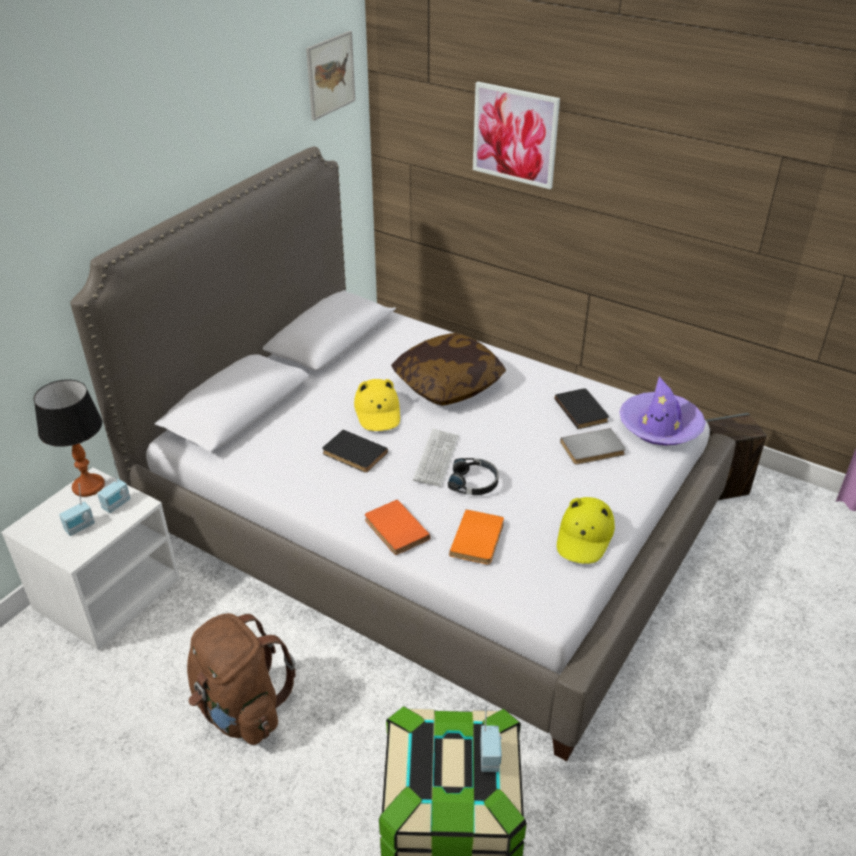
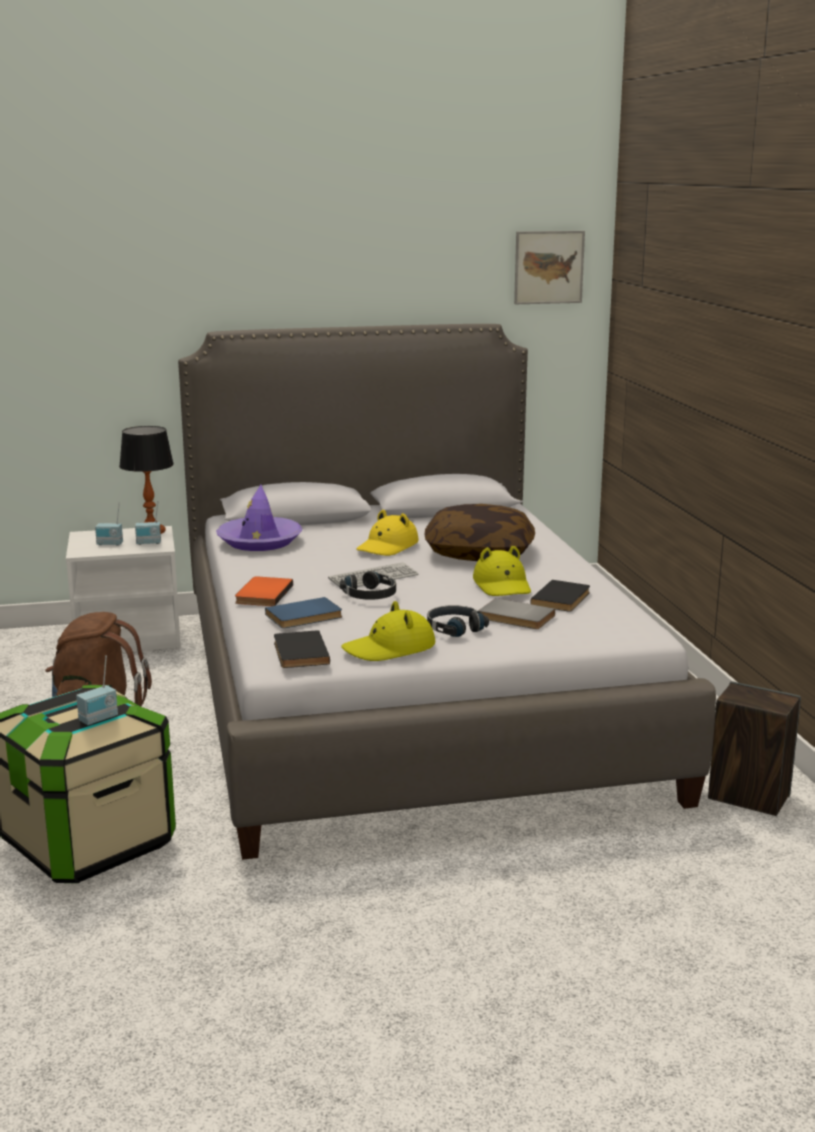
camera: 45 degrees right, 20 degrees down
(353, 454) = (320, 557): black book -> black book (298, 653)
(479, 539) = (305, 616): orange book -> blue book
(515, 135) = (683, 335): picture -> none
(526, 416) = (503, 585): none -> yellow hat
(580, 486) = (454, 628): none -> black headphones
(660, 426) = (615, 629): purple hat -> purple hat (260, 541)

